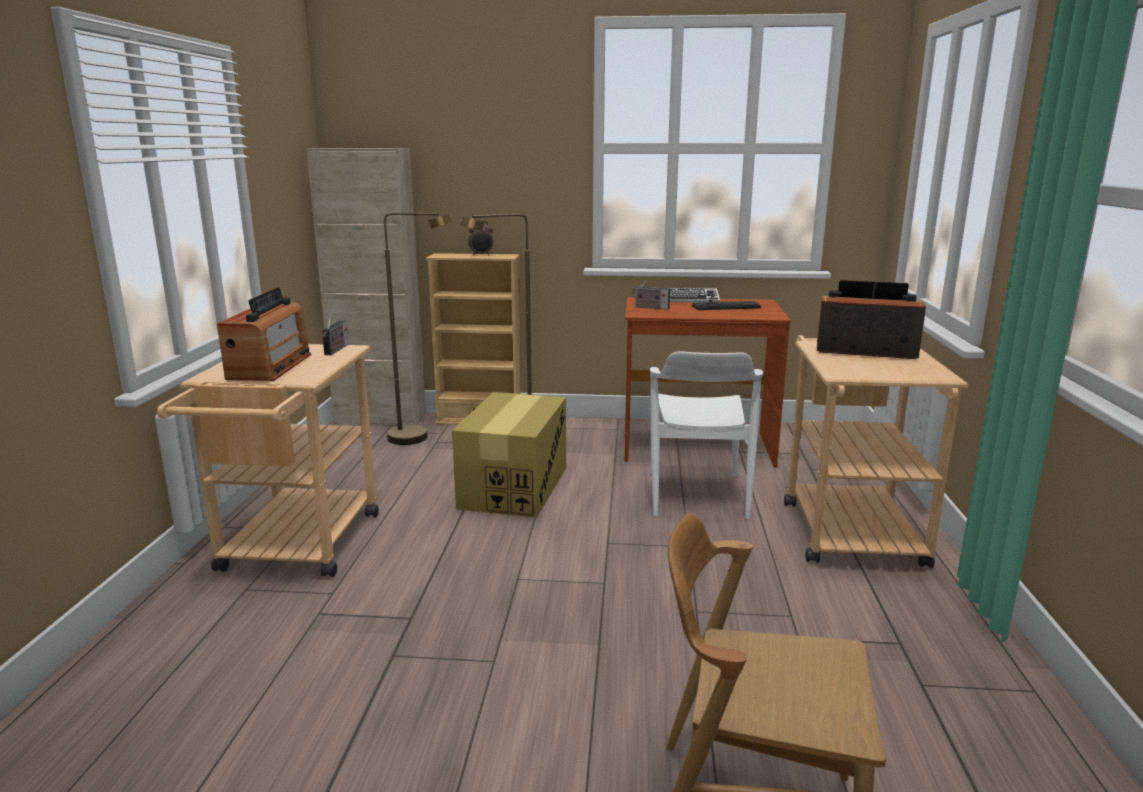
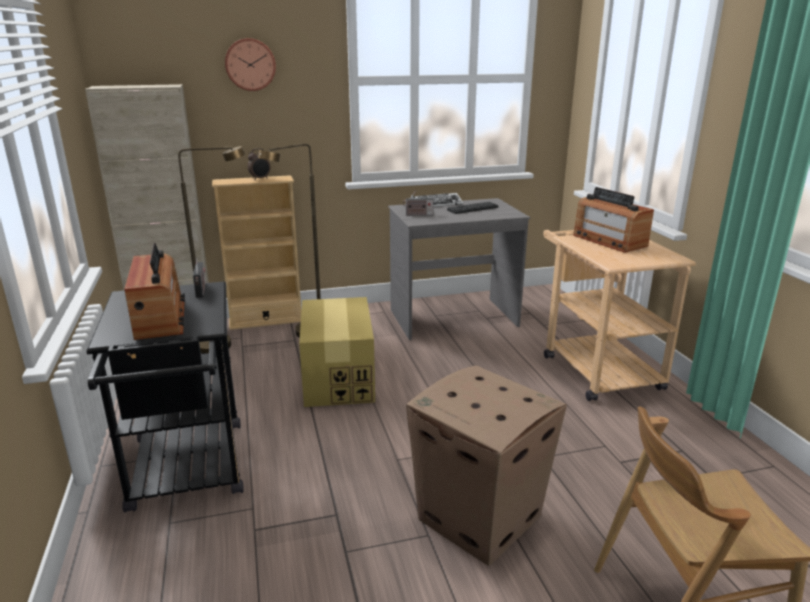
camera: 20 degrees left, 5 degrees up
(295, 549) = (188, 473): beige cart -> black cart
(482, 128) = (250, 64): none -> wall clock
(568, 658) = (480, 518): none -> cardboard box
(696, 447) = (453, 319): brown desk -> grey desk
(696, 495) = (480, 360): white chair -> none
(865, 350) = (609, 241): radio -> radio turned 120 degrees counterclockwise

